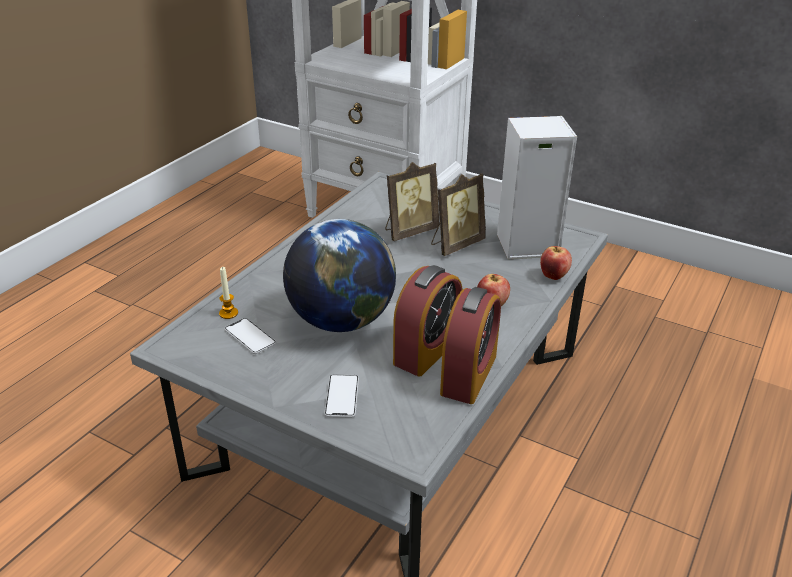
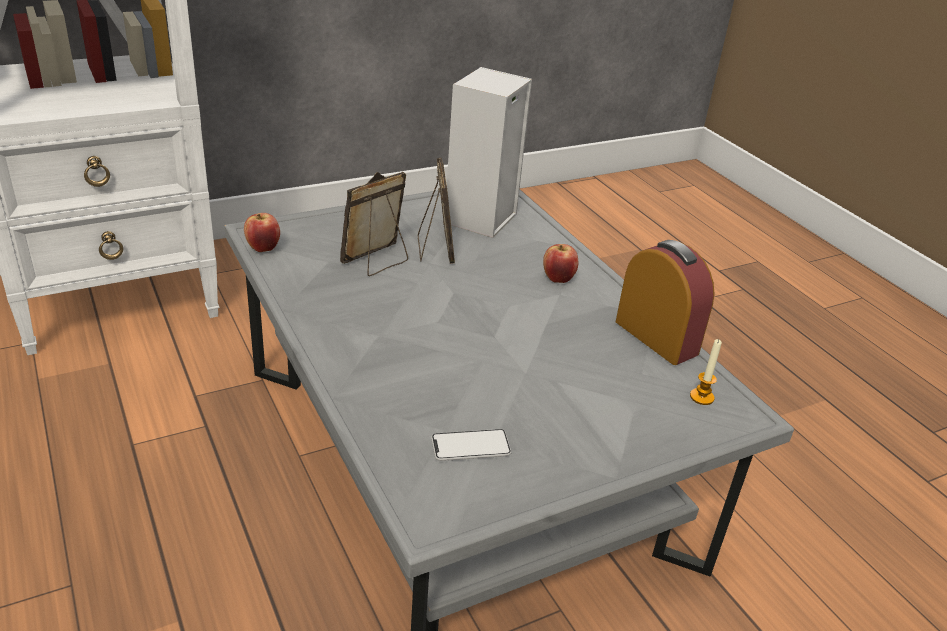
camera: 60 degrees left, 0 degrees up
(228, 313) = (404, 445): candle -> candle (701, 397)
(341, 321) = (500, 371): globe -> none
(342, 397) = (633, 424): phone -> none
(409, 231) = (377, 262): picture frame -> picture frame turned 135 degrees counterclockwise
(427, 350) = (598, 343): alarm clock -> none
(553, 276) = (546, 230): apple -> apple (263, 248)

